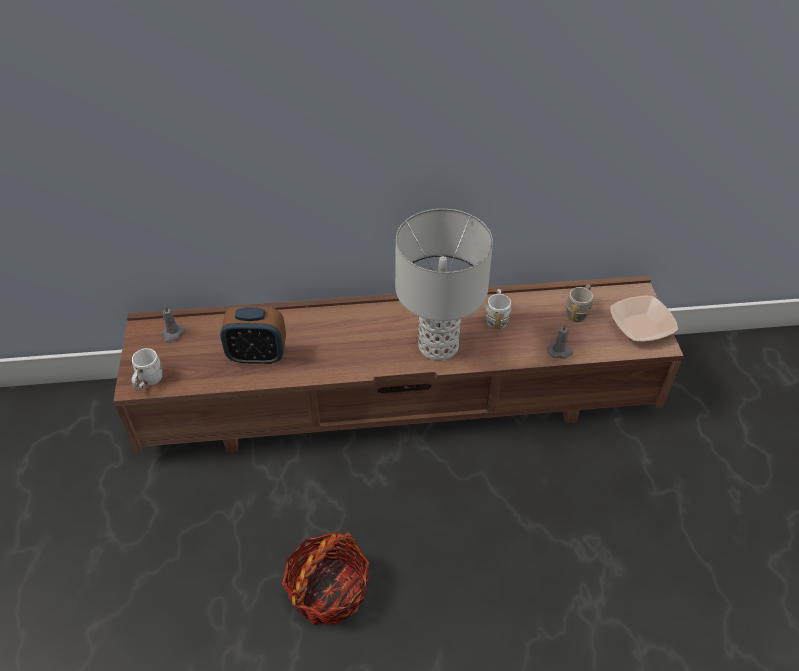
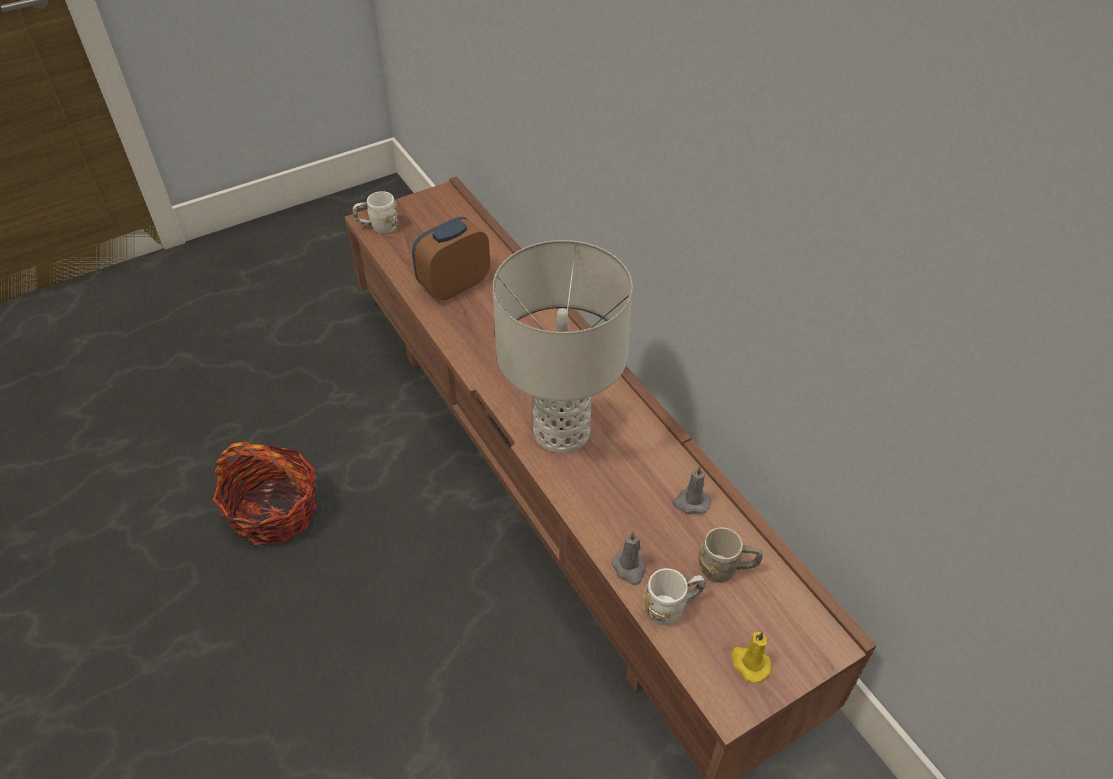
camera: 65 degrees right, 0 degrees up
(173, 334) = (448, 216): grey candle -> grey candle (691, 502)
(257, 355) = (454, 285): alarm clock -> alarm clock turned 75 degrees clockwise
(496, 318) = (648, 476): white mug -> white mug (672, 607)
(640, 327) = (749, 663): bowl -> yellow candle

